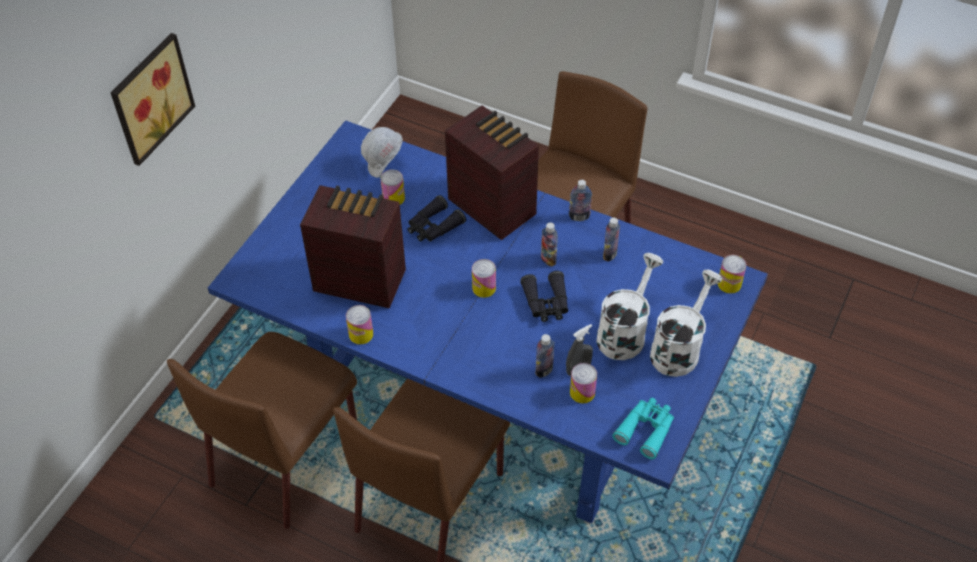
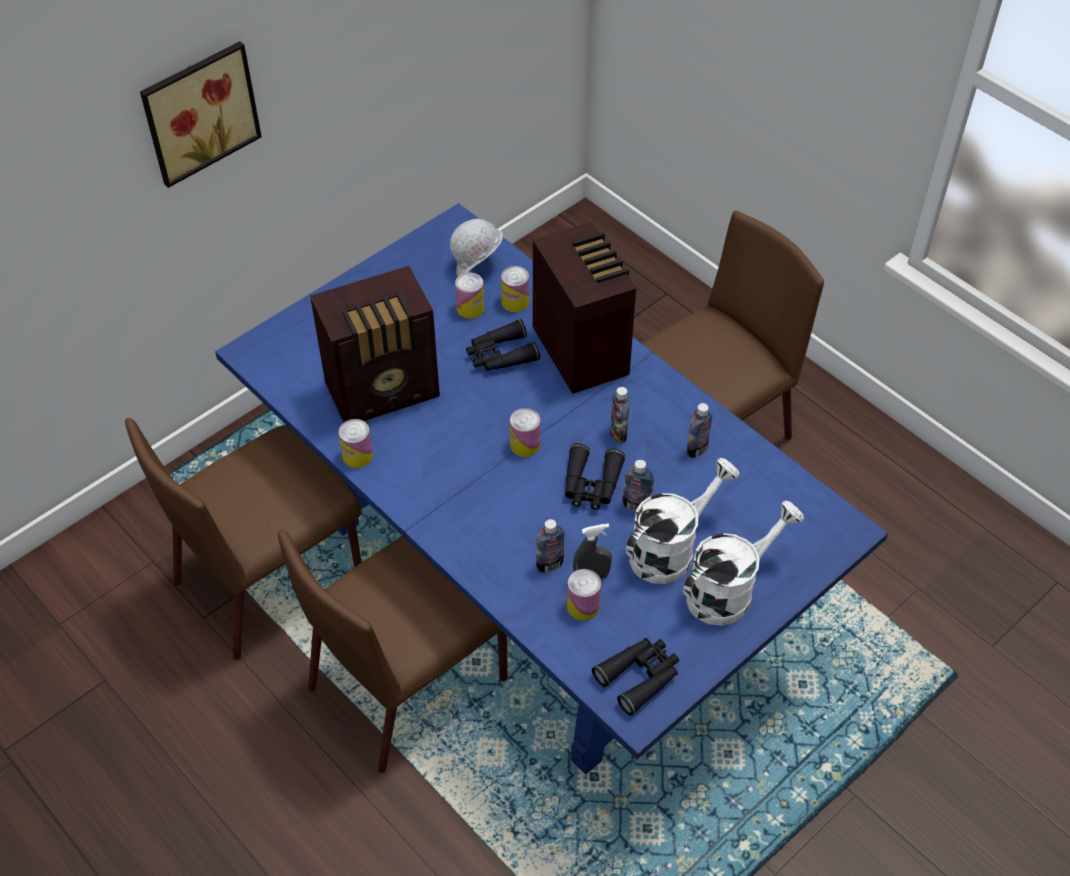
camera: 20 degrees right, 0 degrees up
(358, 279) = (385, 391): radio -> radio turned 120 degrees clockwise
(579, 217) = (681, 393): bottle -> bottle (636, 505)
(646, 429) = (640, 676): turquoise binoculars -> black binoculars
(729, 284) = (831, 530): can -> can (515, 302)

